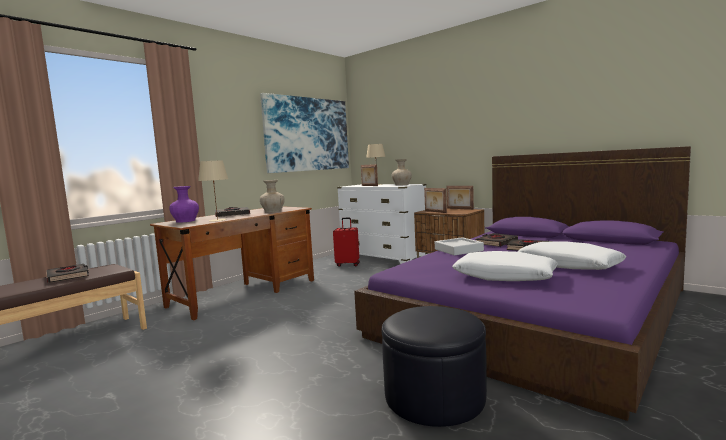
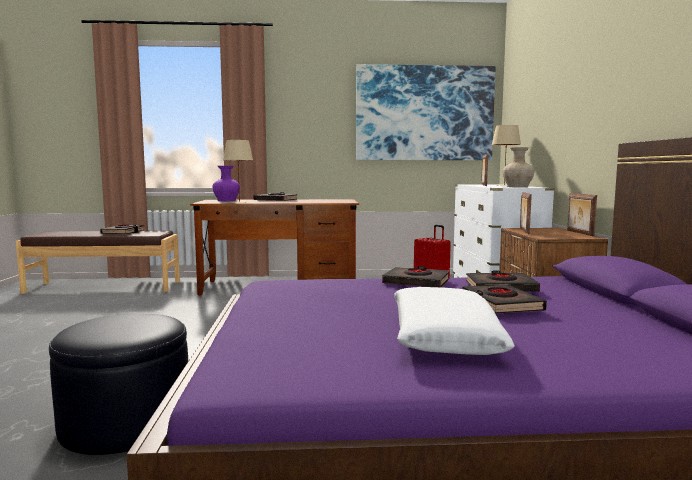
camera: 45 degrees right, 0 degrees up
(273, 211) = (313, 201): beige vase -> none
(458, 250) = (416, 282): grey tray -> black book
(505, 276) = (314, 318): white pillow -> none

